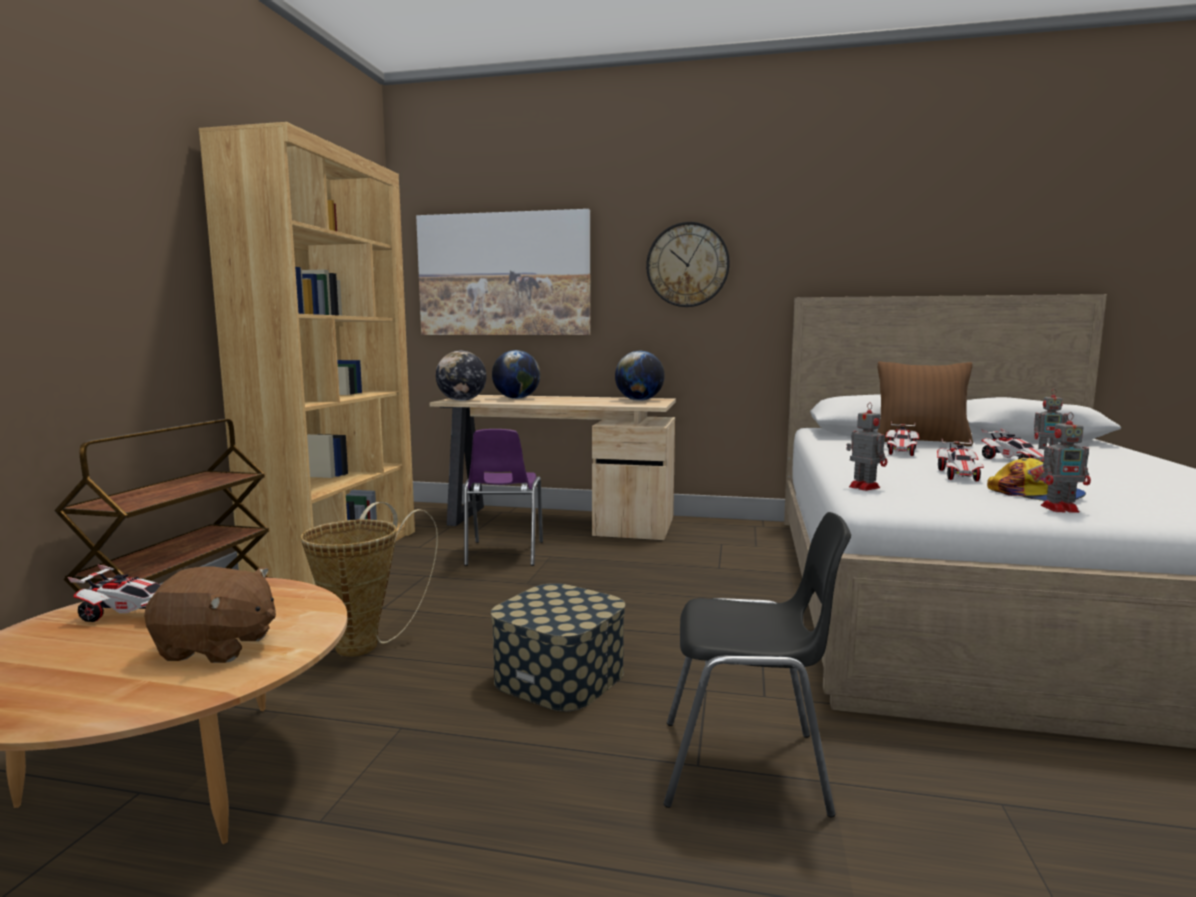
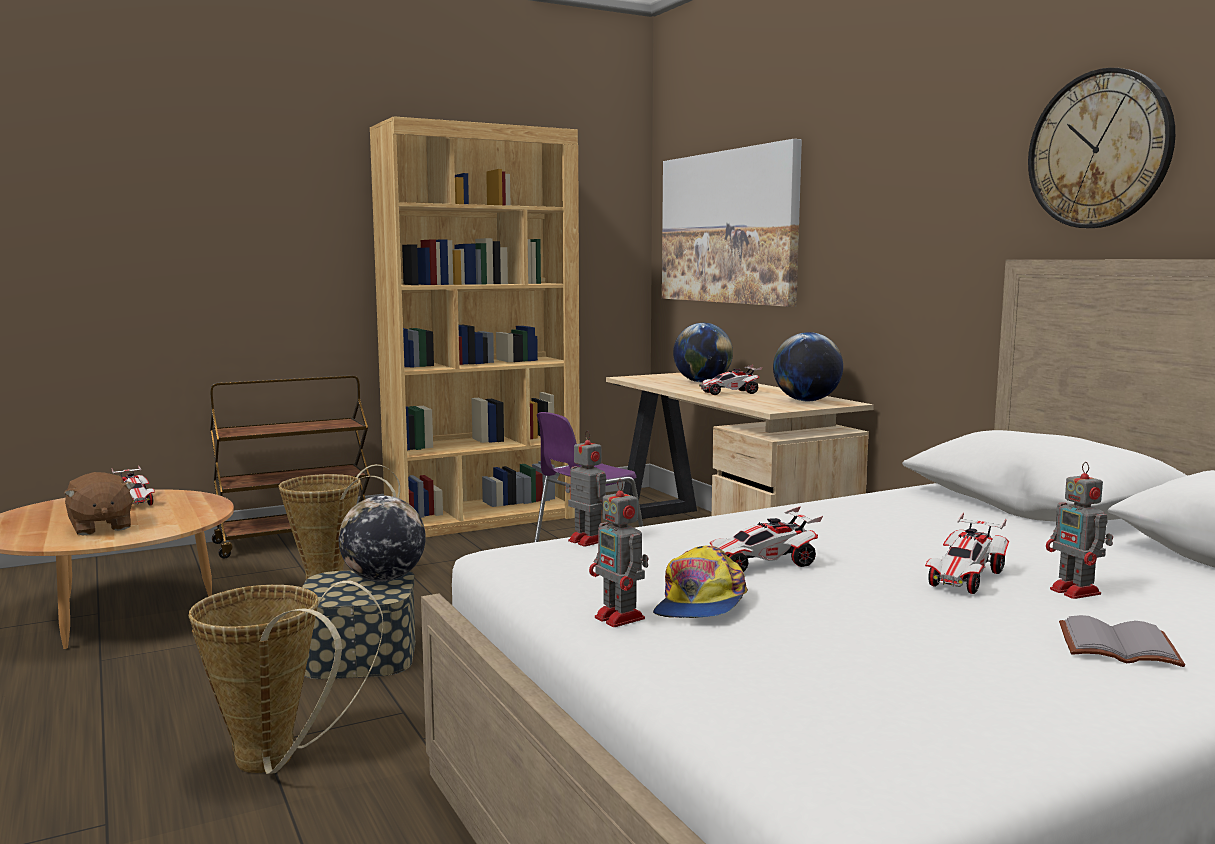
camera: 50 degrees right, 0 degrees up
(462, 400) = (639, 378): globe -> globe (383, 579)
(687, 265) = (895, 209): wall clock -> wall clock (1099, 149)
(747, 768) = (277, 762): black chair -> basket
(863, 487) = (586, 540): toy robot -> toy robot turned 60 degrees counterclockwise
(901, 452) = (891, 528): toy car -> toy car (730, 393)
(920, 442) = (1011, 527): brown pillow -> none
(1139, 468) = (1116, 647): none -> grey book

